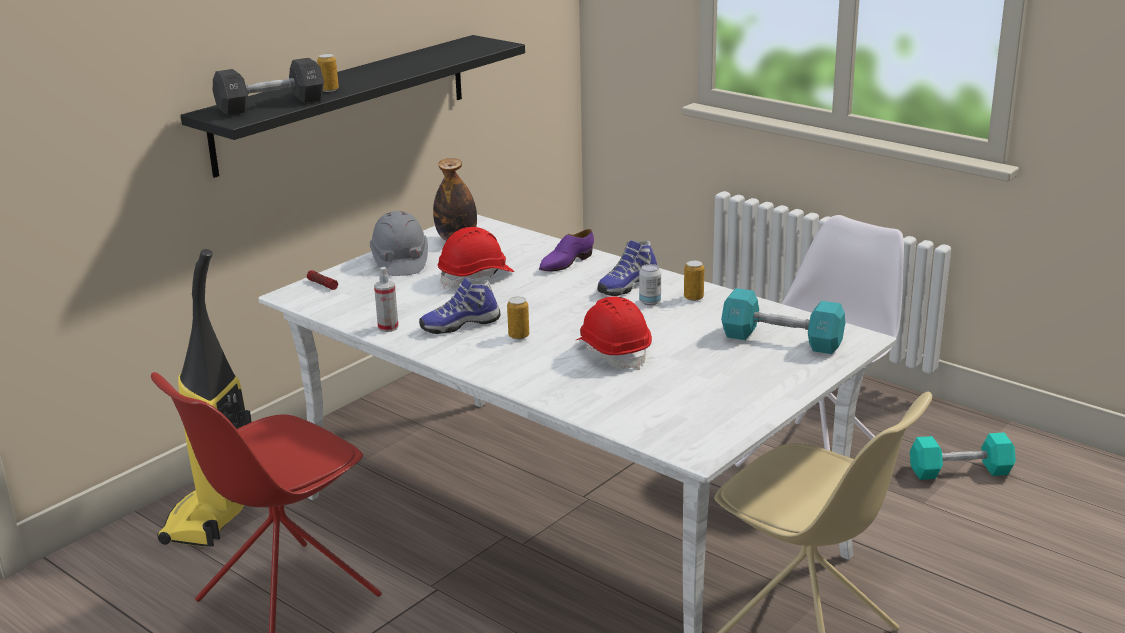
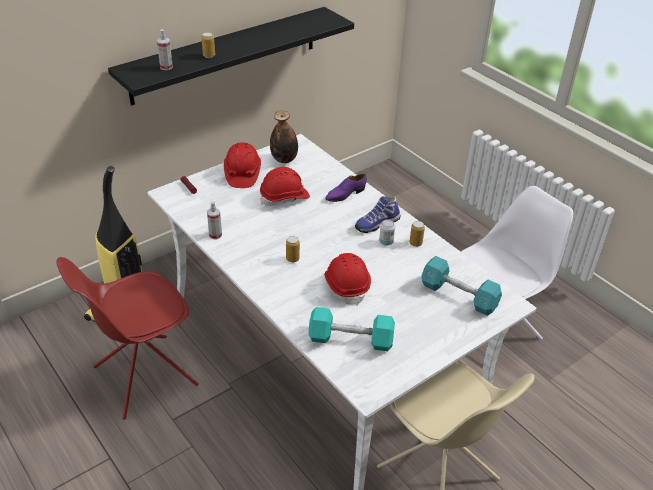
camera: 10 degrees right, 15 degrees up
(271, 105) = (166, 67): black dumbbell -> spray bottle
(400, 262) = (242, 174): grey hard hat -> red hard hat
(459, 324) = (260, 241): shoe -> none
(960, 471) = (582, 359): turquoise dumbbell -> turquoise dumbbell (351, 339)

